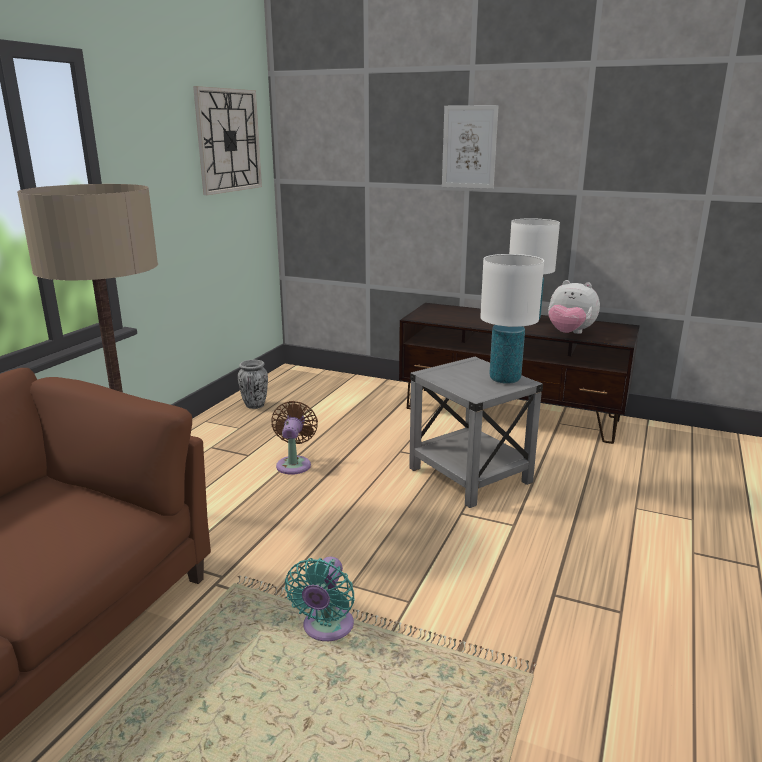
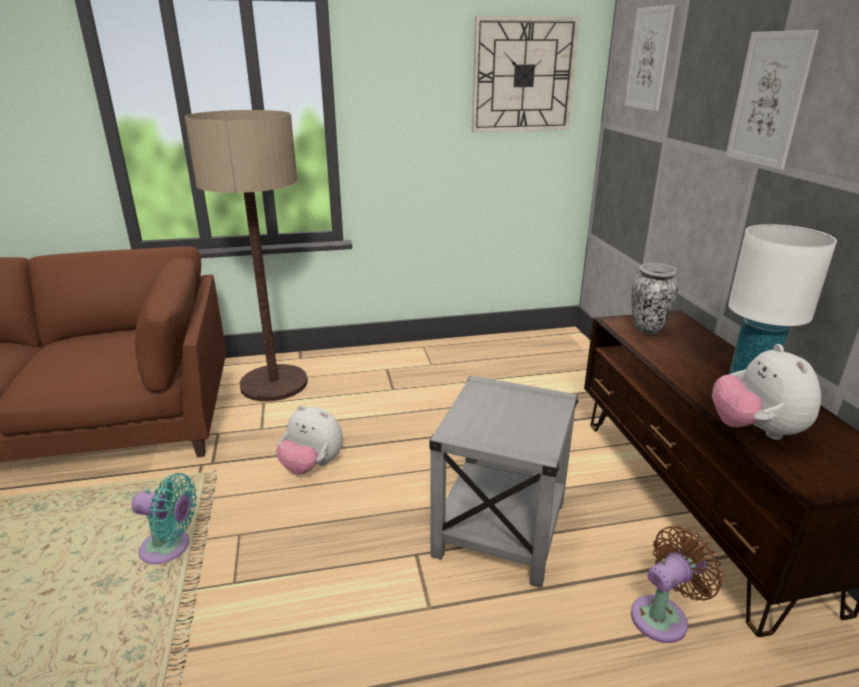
camera: 55 degrees right, 5 degrees up
(255, 405) = (477, 352): vase -> vase (647, 329)
(294, 464) = (403, 416): brown fan -> brown fan (663, 616)
(303, 524) = (312, 466): none -> plush toy
(326, 629) = (170, 548): turquoise fan -> turquoise fan turned 150 degrees counterclockwise
(332, 124) = (648, 59): none -> picture
(504, 379) = (529, 435): white table lamp -> none

